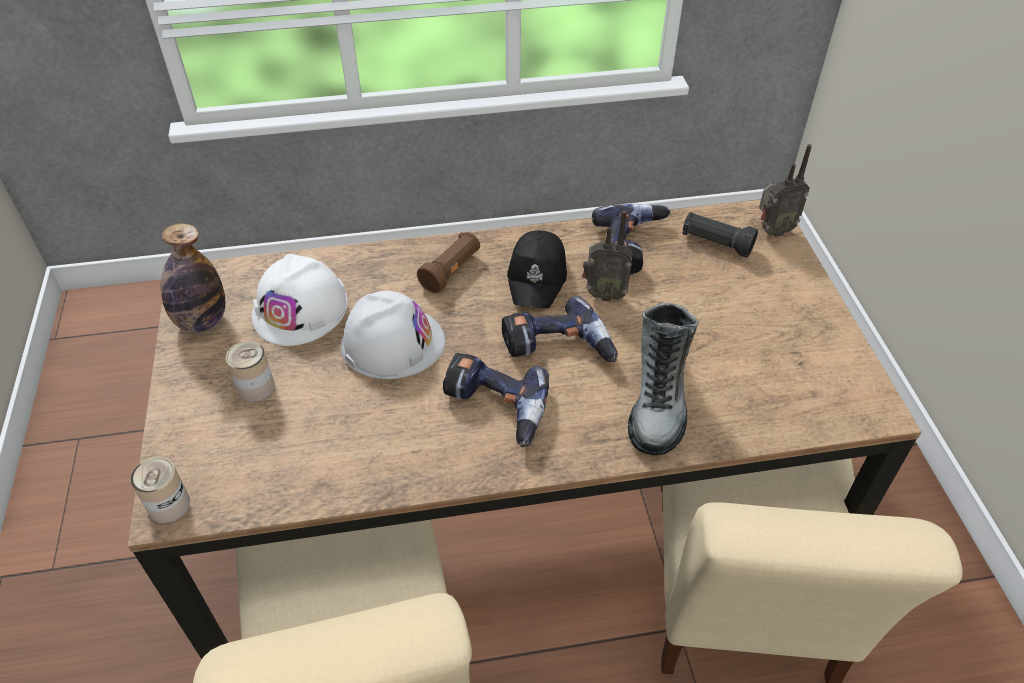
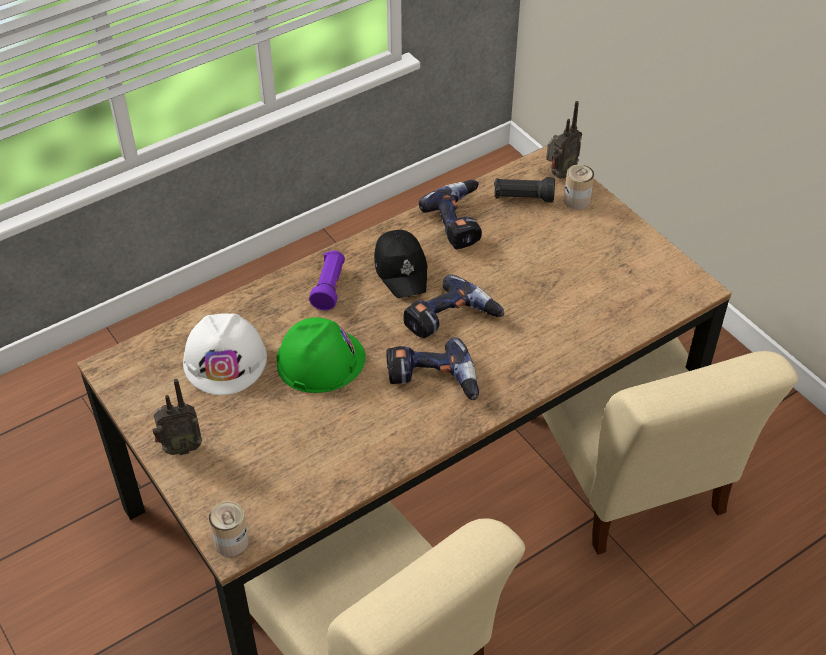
camera: 25 degrees left, 0 degrees up
(202, 321) = (147, 398): bottle -> none
(256, 387) = (234, 433): can -> can (576, 200)
(392, 343) = (320, 360): white hard hat -> green hard hat
(451, 271) = (329, 287): brown flashlight -> purple flashlight
(604, 294) = (461, 266): radio -> radio (180, 447)
(658, 402) = (547, 335): boot -> none

